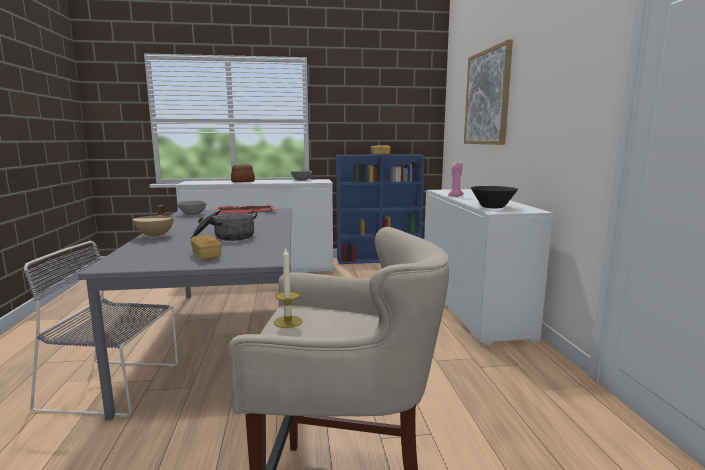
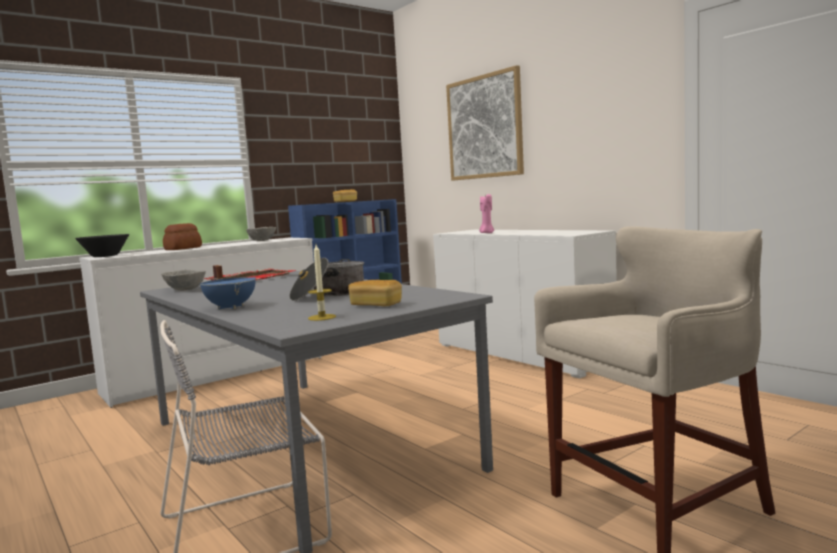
camera: 30 degrees left, 5 degrees down
(156, 236) = (231, 307): beige cooking pot -> blue cooking pot
(288, 322) = (608, 323): candle -> candle (322, 317)
(492, 207) = (556, 233): black bowl -> black bowl (105, 256)

